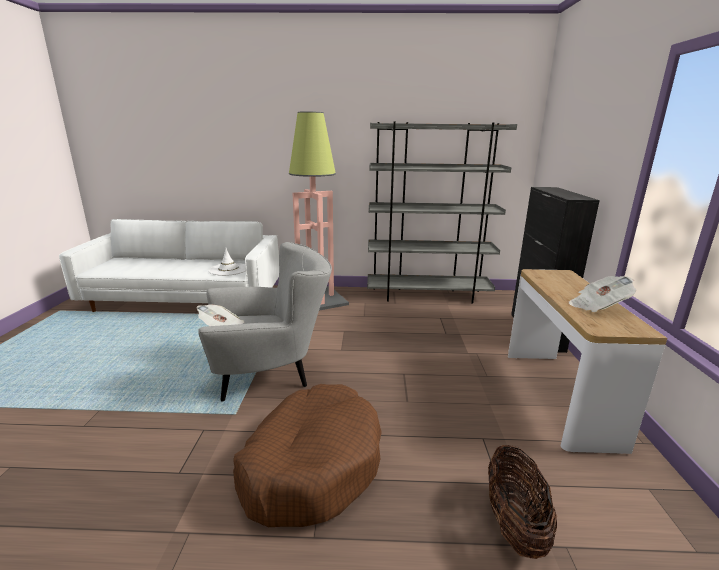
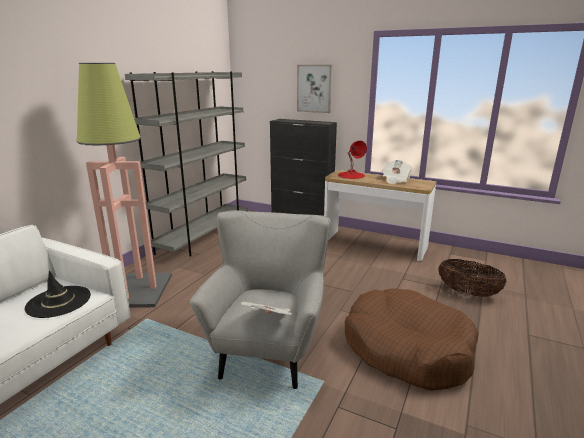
camera: 65 degrees left, 0 degrees up
(228, 269) = (58, 302): white hat -> black hat
(561, 279) = (351, 175): none -> red table lamp
(594, 147) = (314, 88): none -> picture

